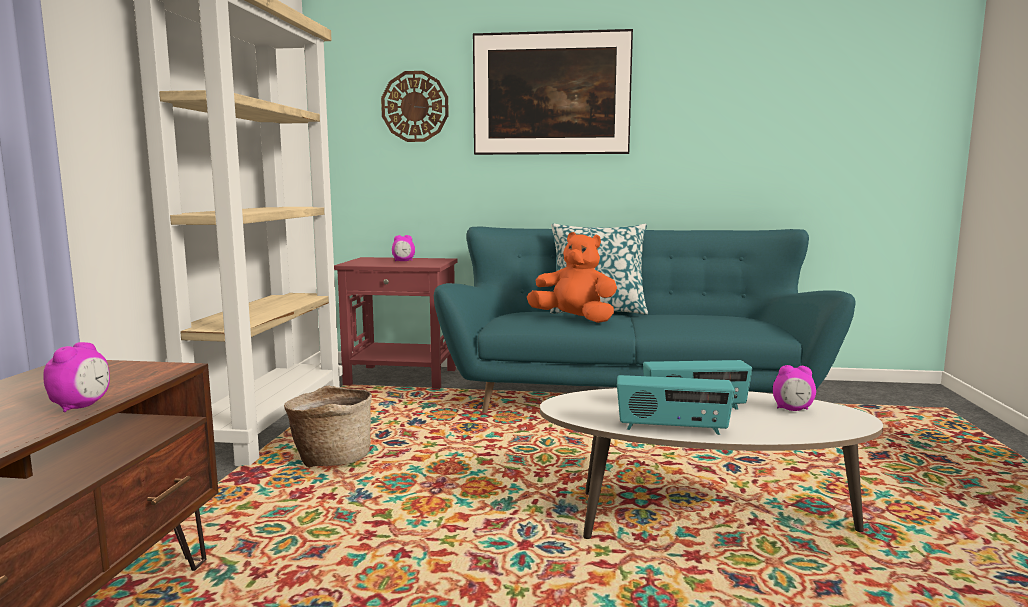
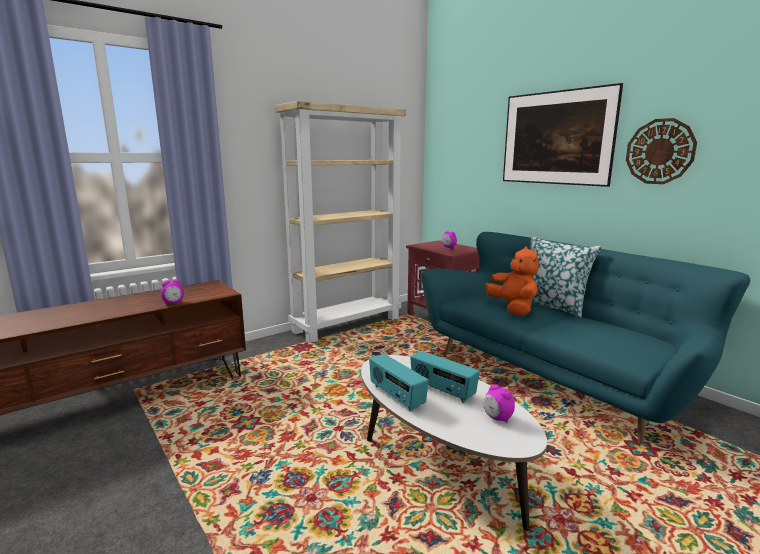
camera: 45 degrees right, 5 degrees up
(331, 458) = (341, 351): basket -> none
(415, 106) = (474, 147): wall clock -> wall clock (660, 151)

